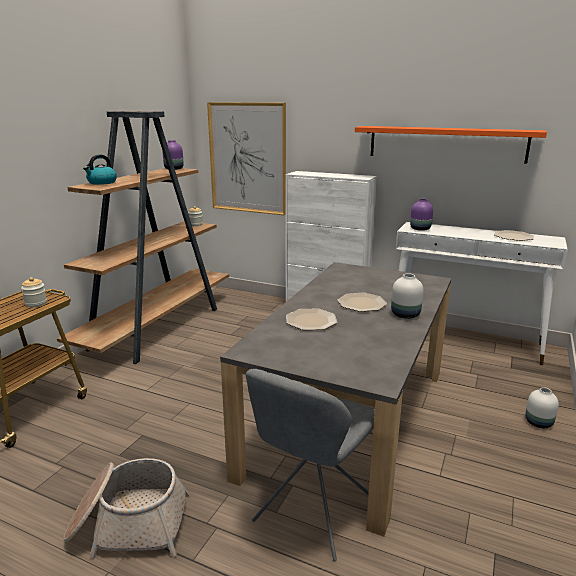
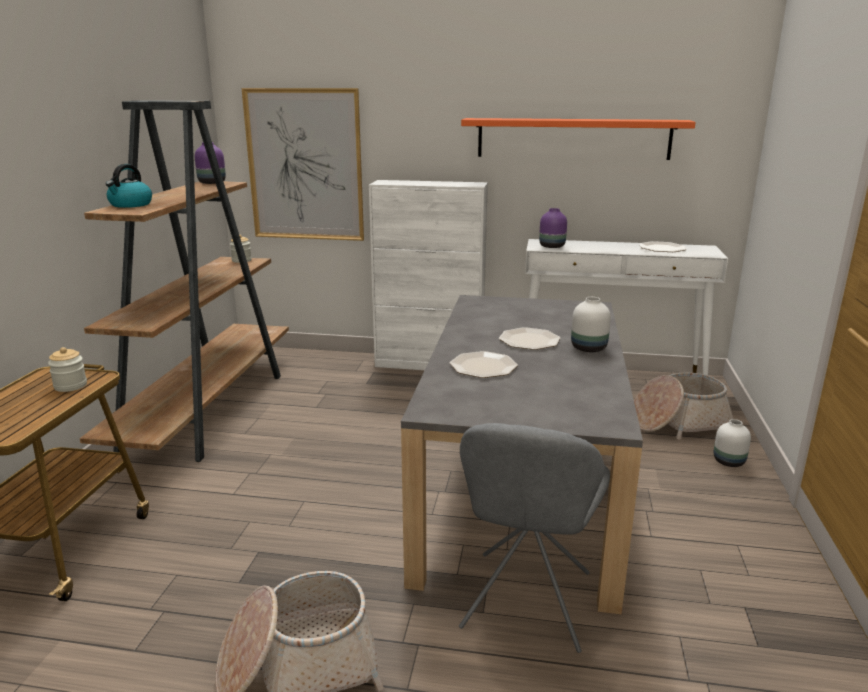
camera: 15 degrees left, 0 degrees up
(508, 383) = (678, 423): none -> basket

